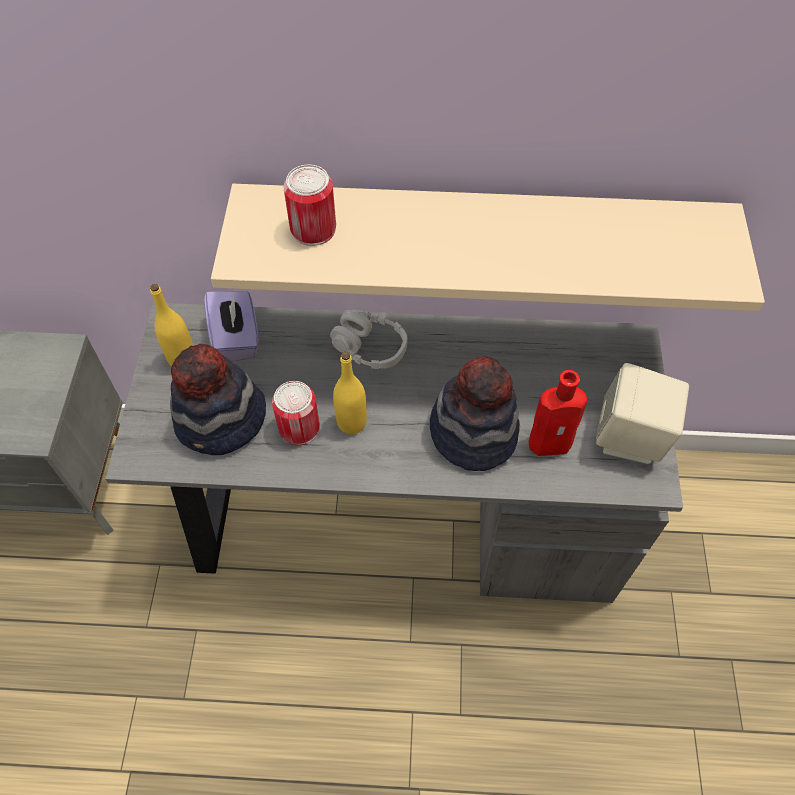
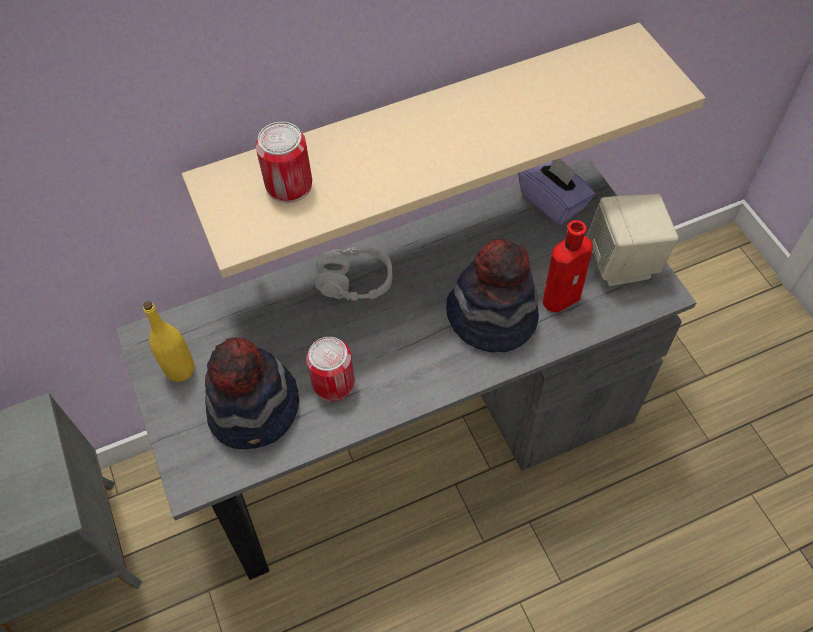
camera: 25 degrees left, 0 degrees up
(236, 339) = (223, 327): purple tissue box -> purple tissue box (552, 201)
(351, 423) = (379, 356): yellow bottle -> none

